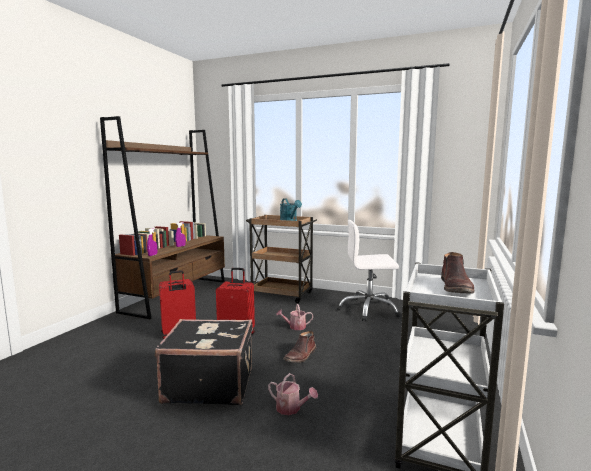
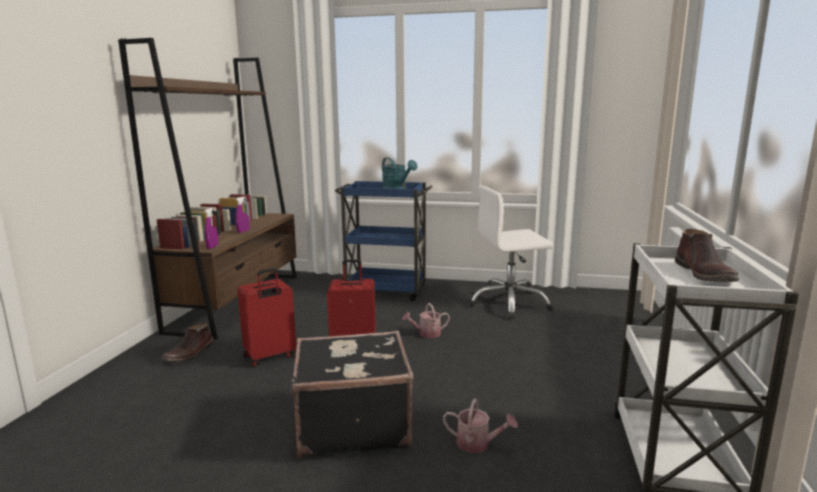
camera: 10 degrees left, 5 degrees up
(282, 295) = (386, 290): brown cart -> blue cart
(301, 356) = (454, 372): brown boot -> brown boot (190, 353)

